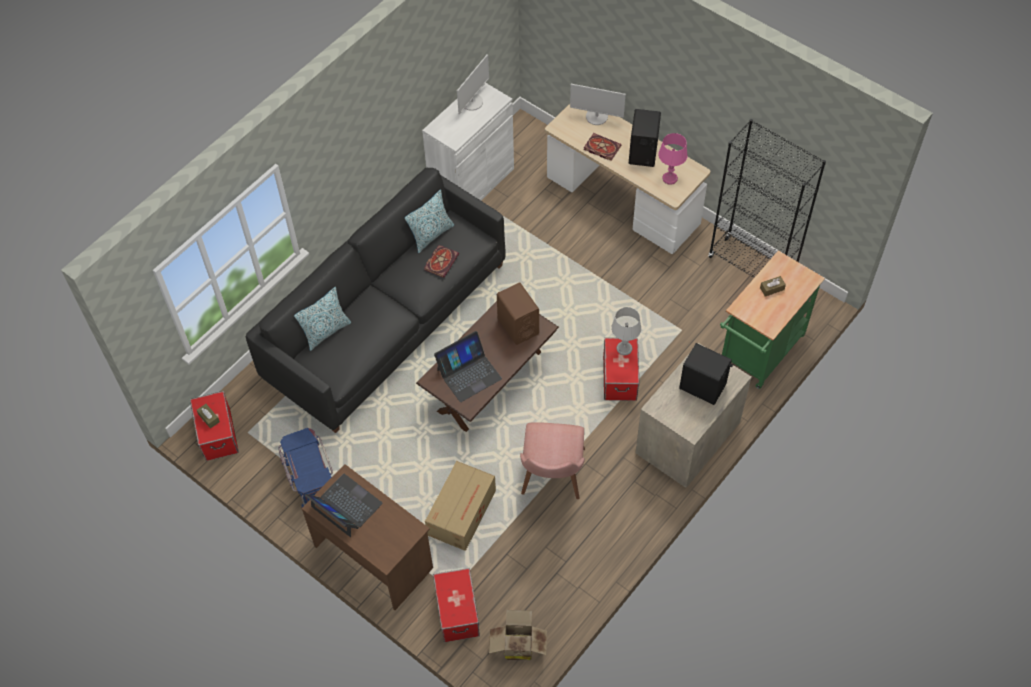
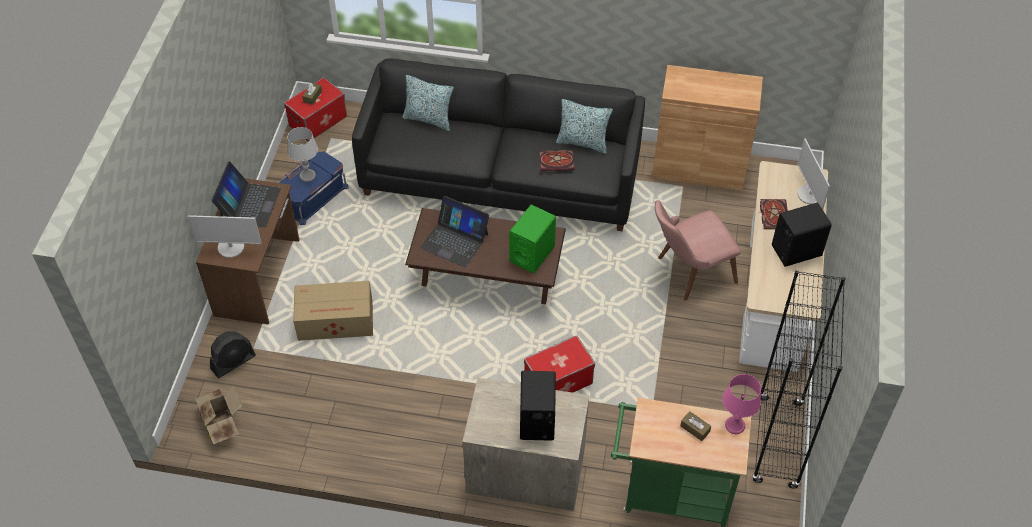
camera: 60 degrees right, 5 degrees down
(457, 612) = (233, 362): storage box -> black fan
(472, 102) = (729, 84): monitor -> monitor (231, 247)
(472, 183) = (699, 167): white cabinet -> brown cabinet
(518, 326) = (532, 254): brown speaker -> green speaker
(551, 480) = (409, 375): pink chair -> pink chair (687, 273)
(624, 348) = (574, 357): grey table lamp -> grey table lamp (308, 176)
(669, 179) = (780, 287): pink table lamp -> pink table lamp (734, 425)

